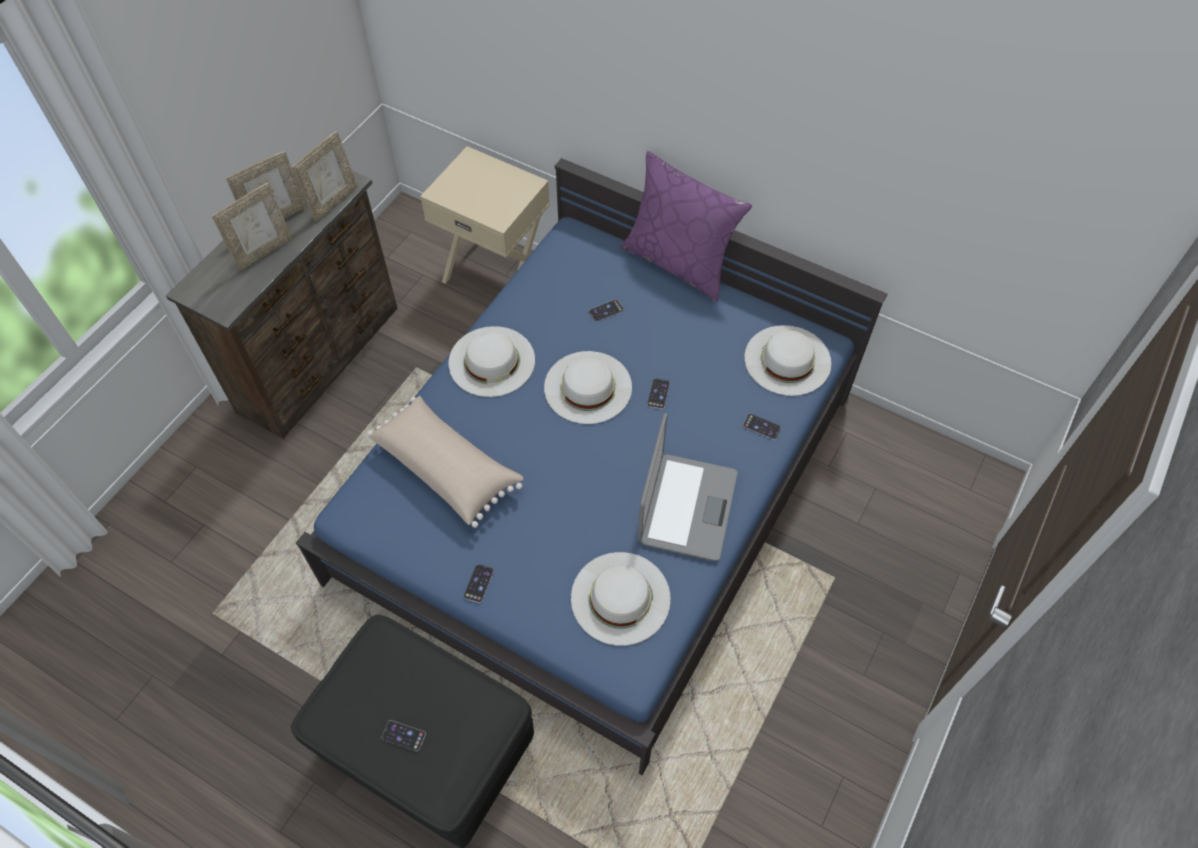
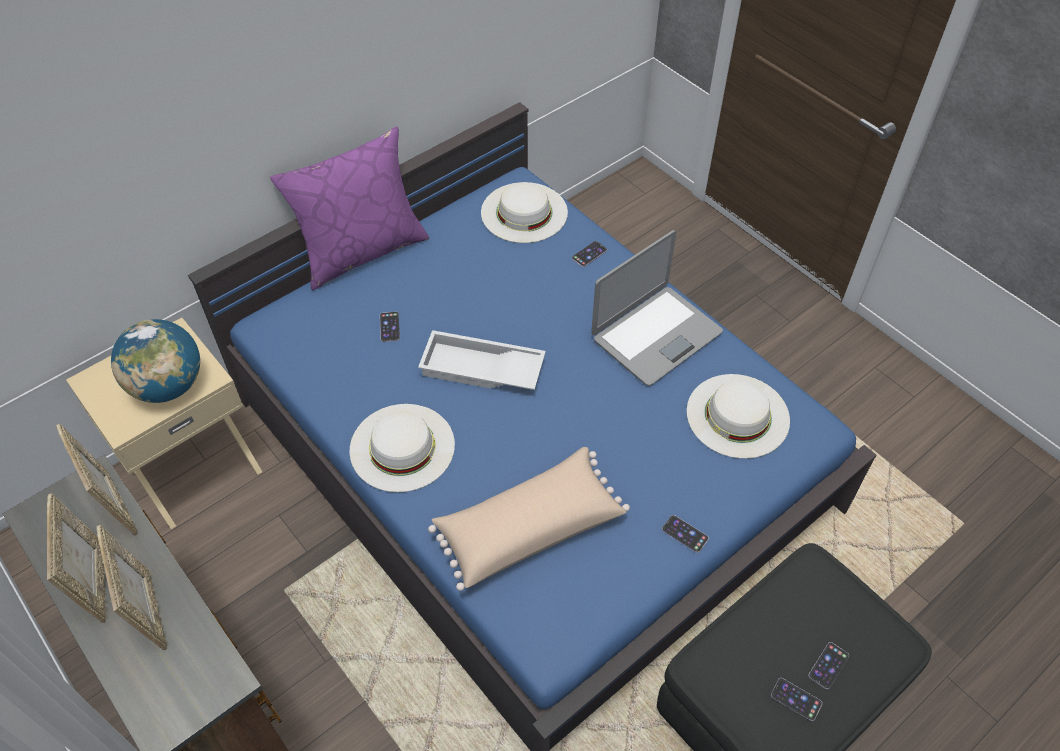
camera: 70 degrees left, 5 degrees down
(483, 200) = (168, 386): none -> globe
(588, 387) = (481, 370): white hat -> white tray
(658, 394) = (516, 316): phone -> phone (796, 699)
(686, 507) = (655, 335): laptop -> laptop turned 105 degrees clockwise

